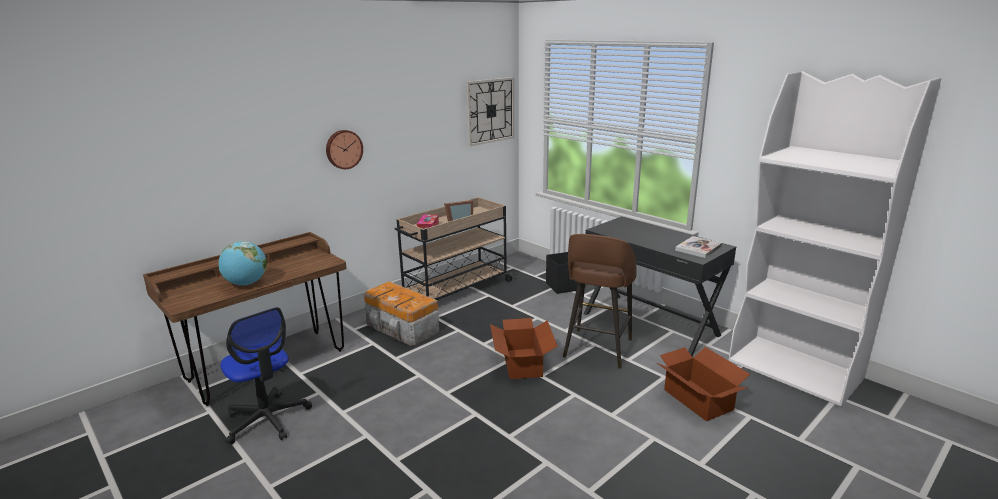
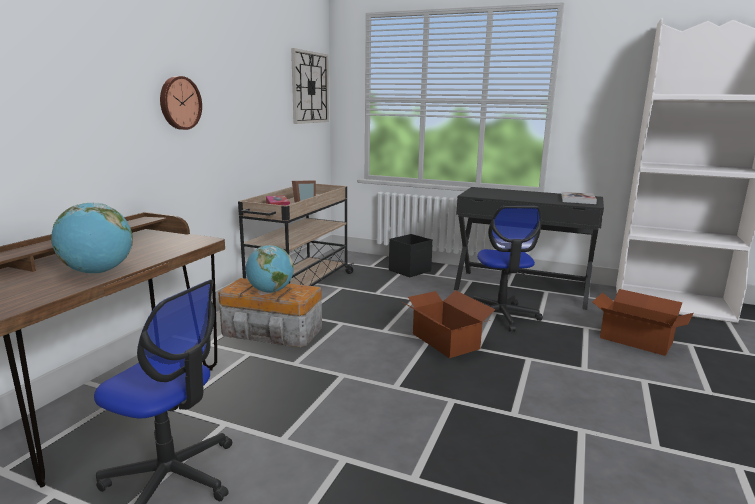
camera: 25 degrees left, 5 degrees down
(397, 298) = (270, 291): none -> globe
(597, 349) = (501, 316): brown stool -> office chair

